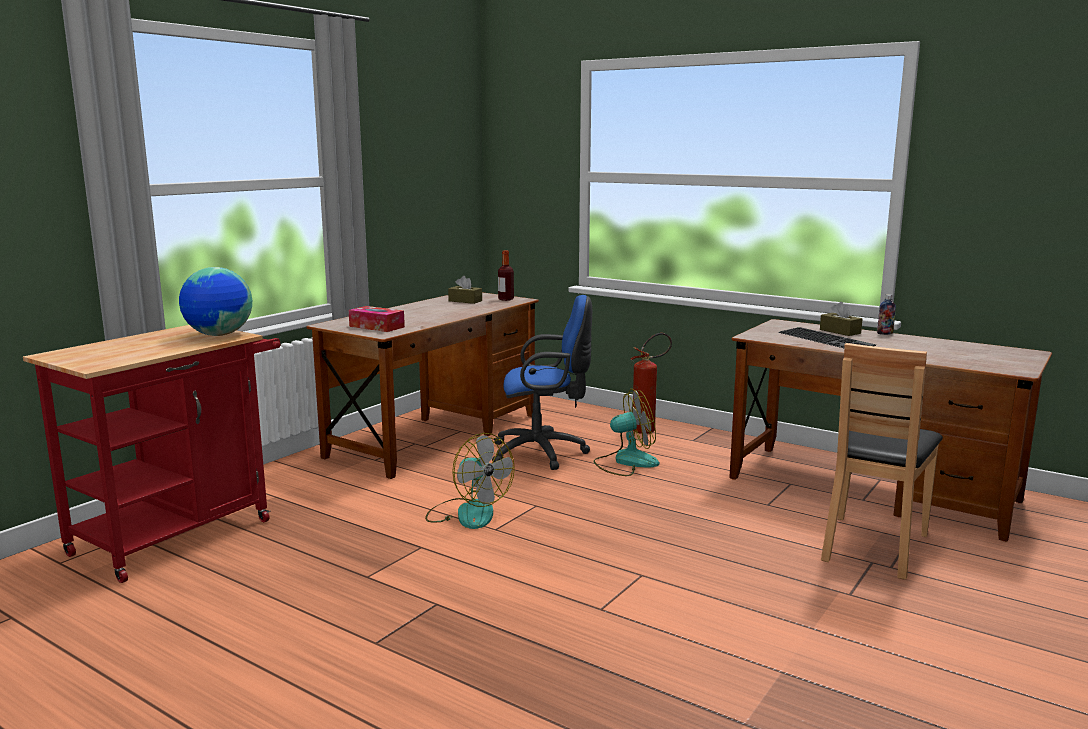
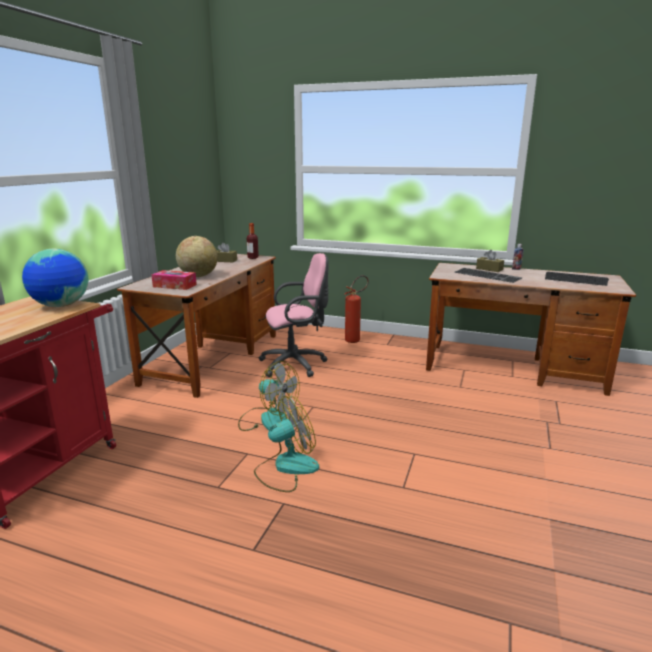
camera: 15 degrees left, 5 degrees up
(415, 317) = (198, 276): none -> globe
(543, 453) = (296, 364): blue office chair -> pink office chair
(626, 462) = (354, 365): fan -> fan (286, 468)
(873, 546) = (540, 409): brown chair -> none
(963, 353) = (575, 280): none -> keyboard

